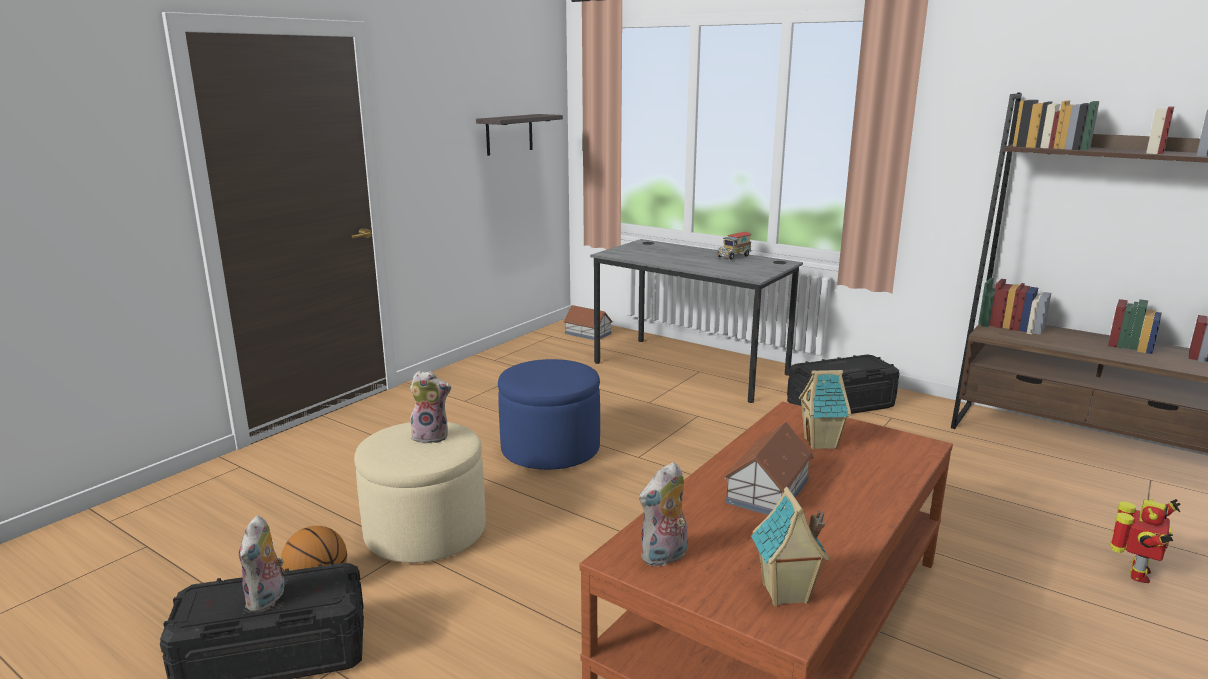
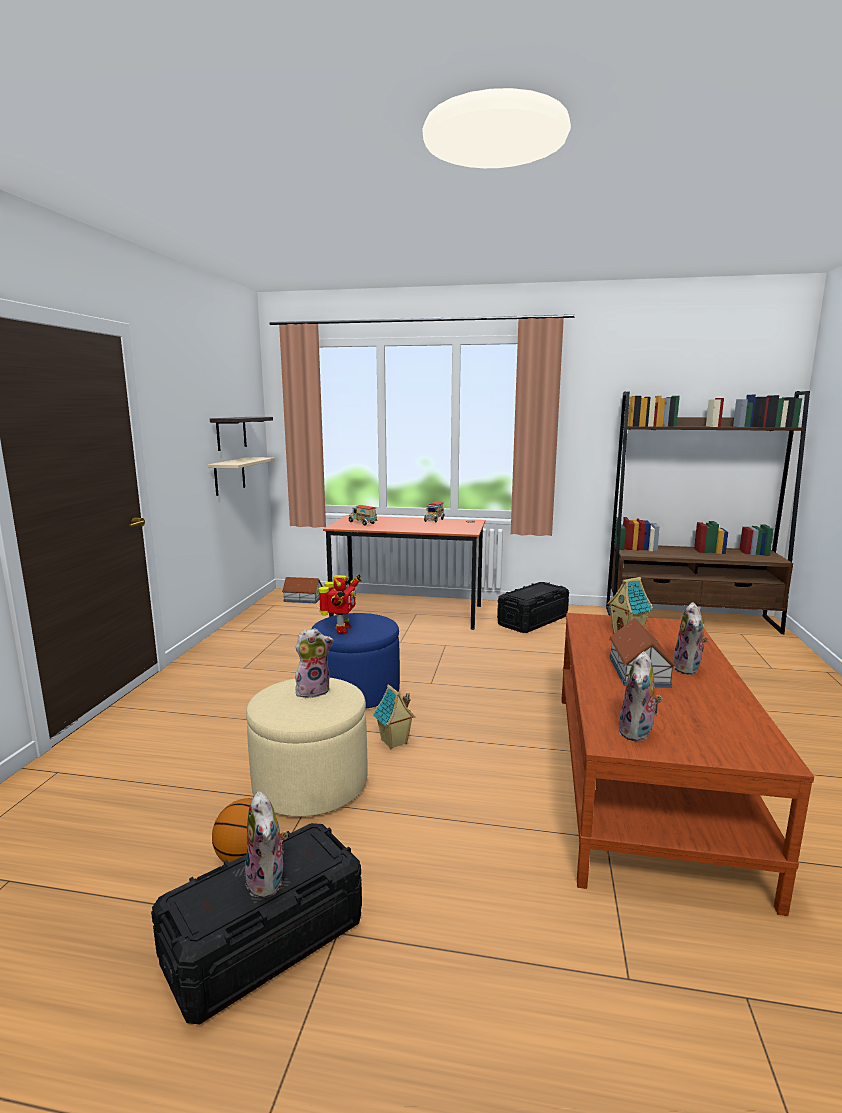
camera: 25 degrees left, 5 degrees down
(503, 184) = (229, 476): none -> beige shelf
(643, 252) = (362, 523): none -> toy truck
(690, 368) = (407, 612): grey desk -> orange desk
(785, 594) = (742, 736): toy house -> toy house (394, 742)
(838, 501) = (688, 669): none -> plush toy
(1136, 574) = (789, 689): toy robot -> toy robot (341, 629)

